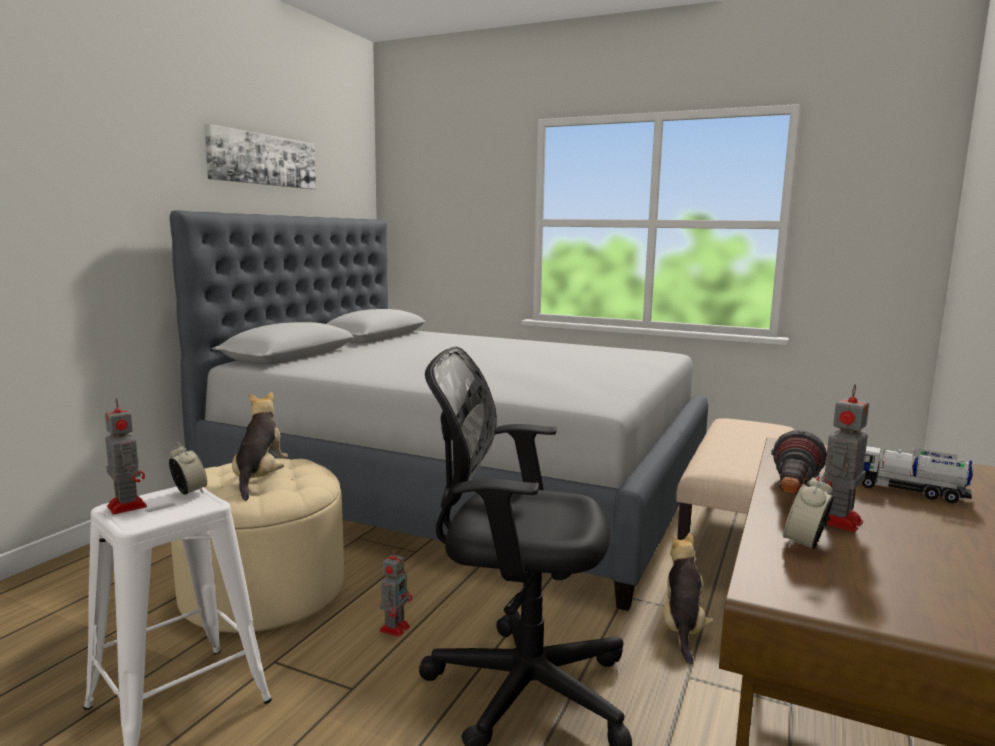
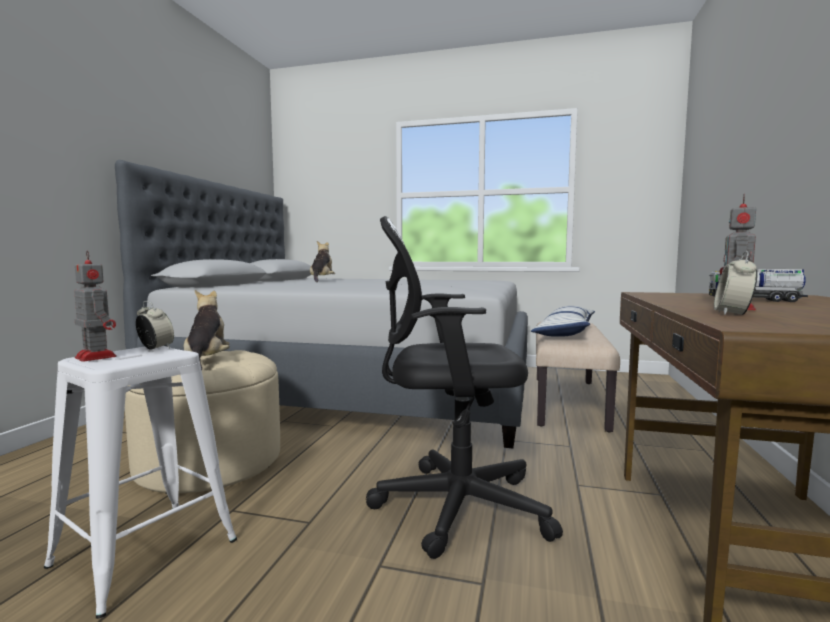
camera: 10 degrees left, 5 degrees down
(262, 160) = (189, 137): picture -> none
(395, 628) = (333, 476): toy robot -> none
(683, 628) = (558, 455): plush toy -> plush toy (322, 280)
(730, 453) = (565, 333): none -> pillow
(792, 494) = (682, 303): flashlight -> none

